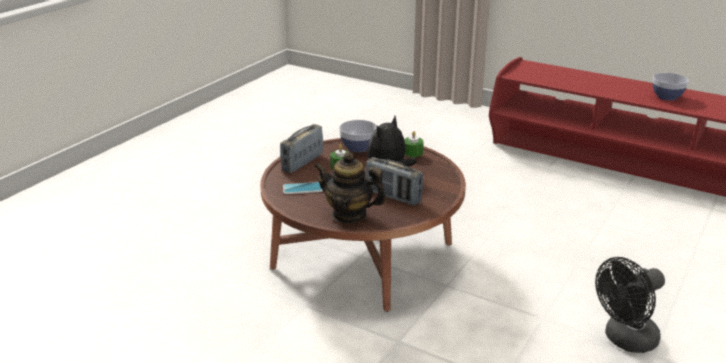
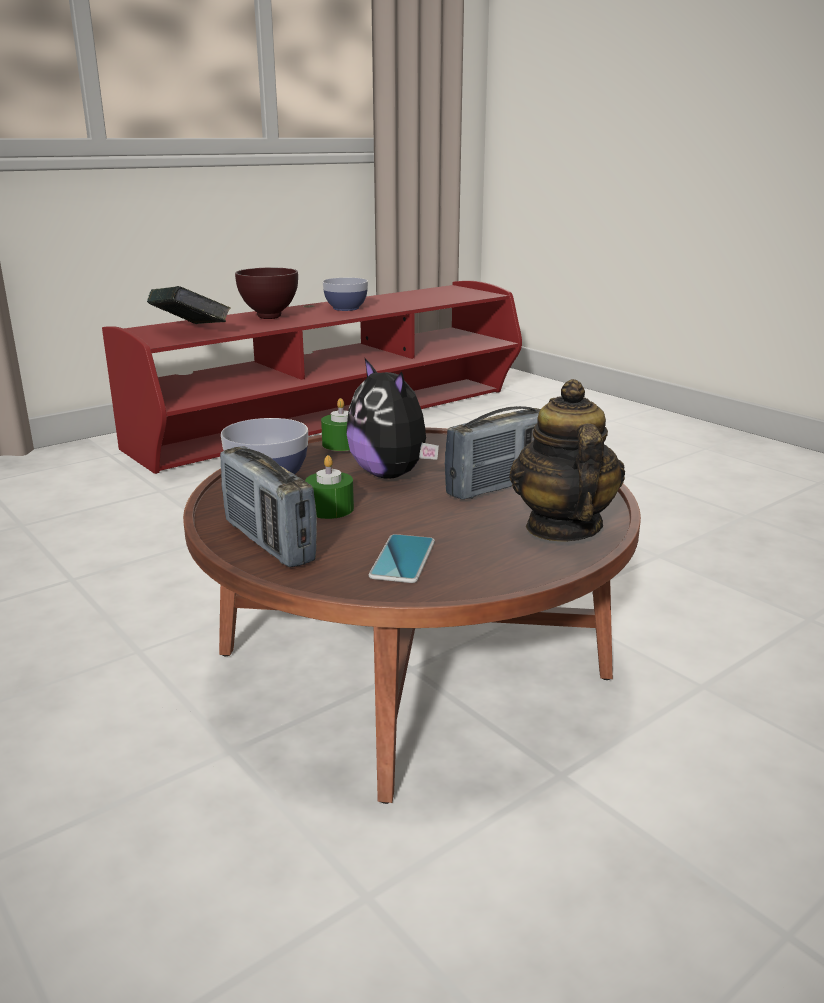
camera: 70 degrees left, 5 degrees down
(349, 215) = (562, 527): teapot -> teapot turned 135 degrees clockwise
(544, 76) = (191, 332): none -> book
(606, 84) = (269, 317): none -> brown bowl
(625, 340) = (716, 522): black fan -> none

